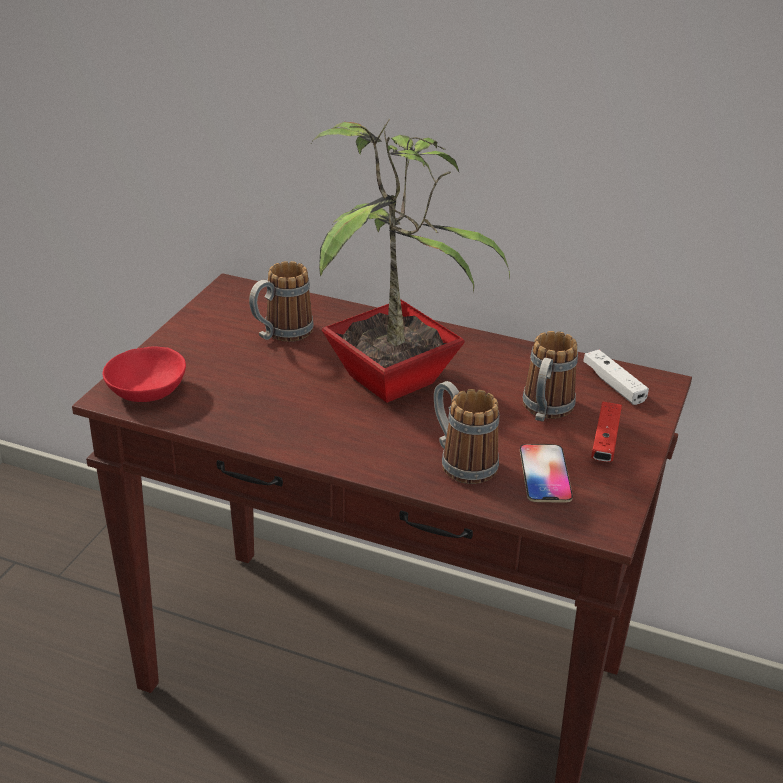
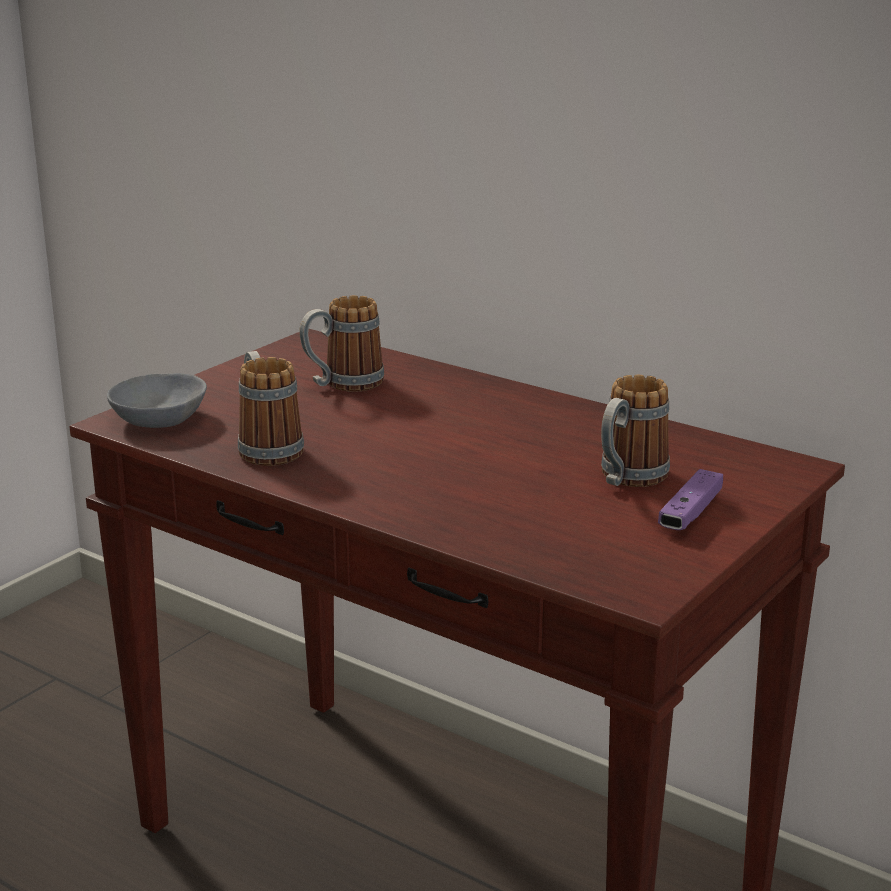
camera: 15 degrees right, 10 degrees down
(146, 388) = (159, 417): red bowl -> grey bowl
(396, 379) = (456, 434): potted plant -> none
(460, 461) = (492, 514): mug -> mug (266, 447)
(545, 474) = (592, 537): phone -> none
(605, 441) = (690, 513): red game controller -> purple game controller
(613, 384) = (733, 462): white game controller -> none

